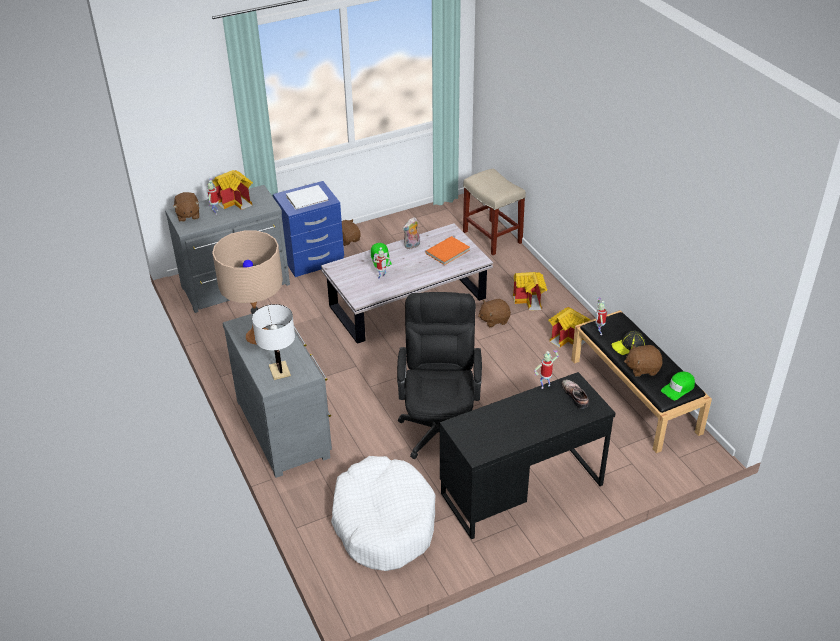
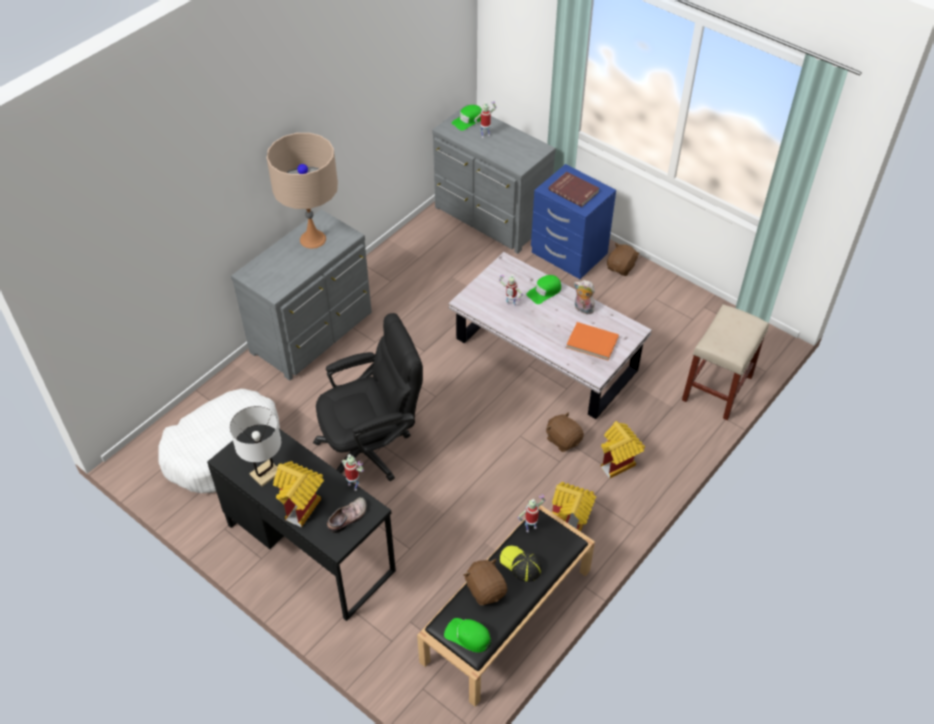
camera: 65 degrees right, 10 degrees up
(188, 215) = (468, 120): brown plush toy -> green cap
(236, 202) = (511, 142): toy house -> toy house (302, 505)
(279, 371) = (270, 272): white table lamp -> white table lamp (265, 473)
(307, 198) = (574, 190): white book -> red book

